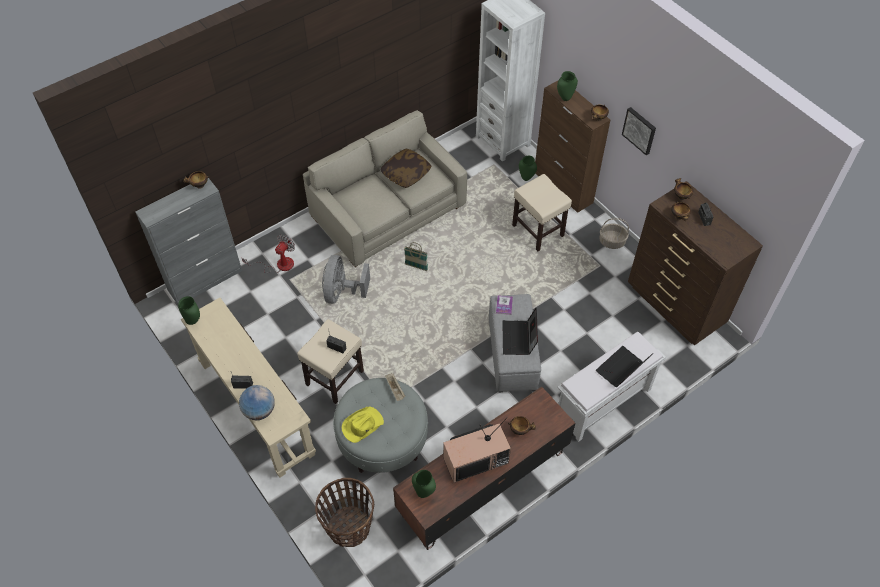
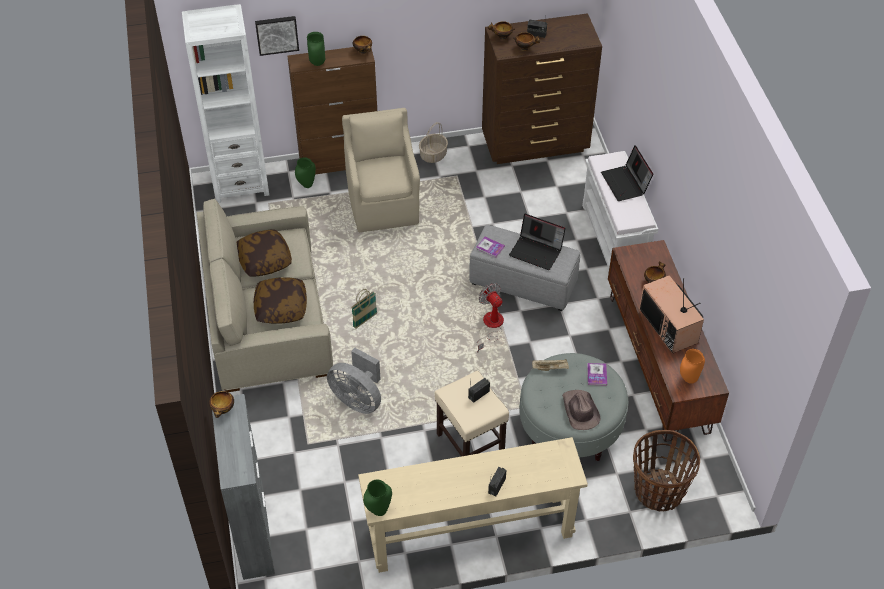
camera: 65 degrees left, 5 degrees down
(259, 410) = (538, 480): globe -> none
(278, 265) = (278, 448): fan -> fan (490, 326)
(362, 425) = (580, 411): yellow hat -> brown hat
(367, 201) = (281, 307): none -> pillow
(405, 425) = (597, 374): none -> book
(424, 492) = (688, 379): green vase -> orange vase
(476, 459) = (670, 326): television -> television turned 150 degrees clockwise
(538, 231) = (383, 203): beige stool -> beige armchair
(640, 130) = (410, 25): picture -> picture (277, 34)

